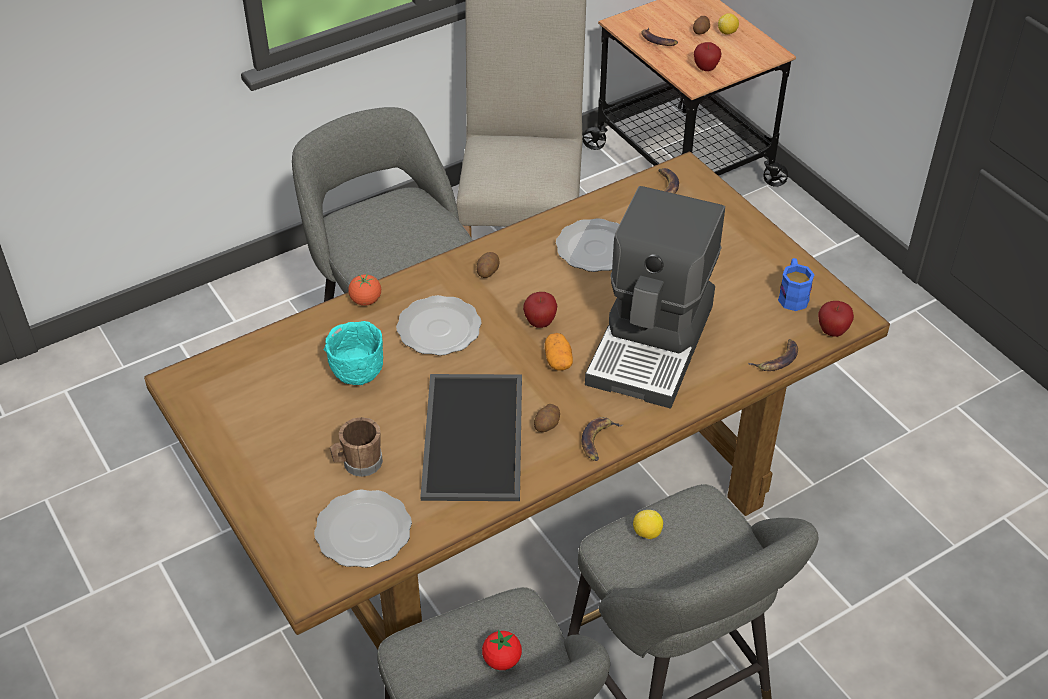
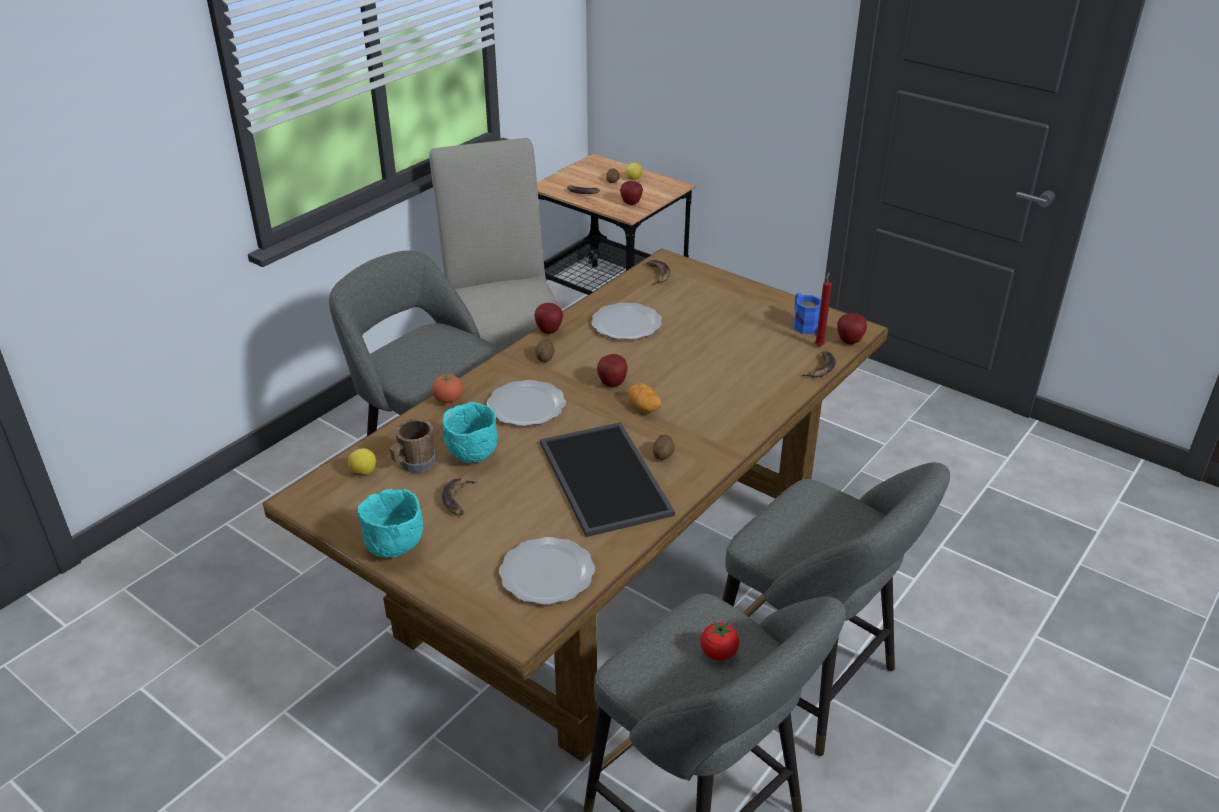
camera: 20 degrees left, 10 degrees down
(239, 461) = (395, 548): none -> turquoise bowl
(358, 463) = (511, 522): brown mug -> brown mug (414, 464)
(509, 237) = (549, 331): none -> apple
(598, 441) = (714, 456): banana -> banana (458, 499)
(647, 533) = (782, 523): lemon -> lemon (363, 472)
(653, 344) = (715, 379): coffee machine -> none
(794, 328) = (819, 345): none -> red candle

